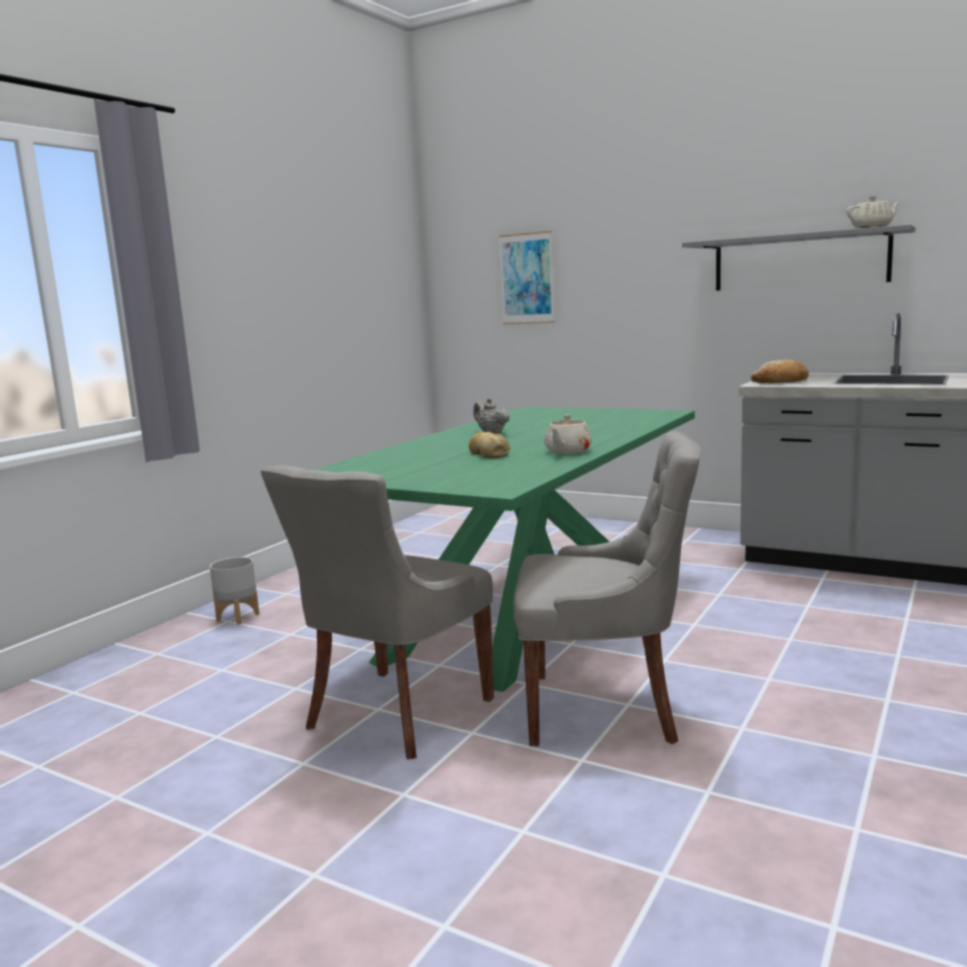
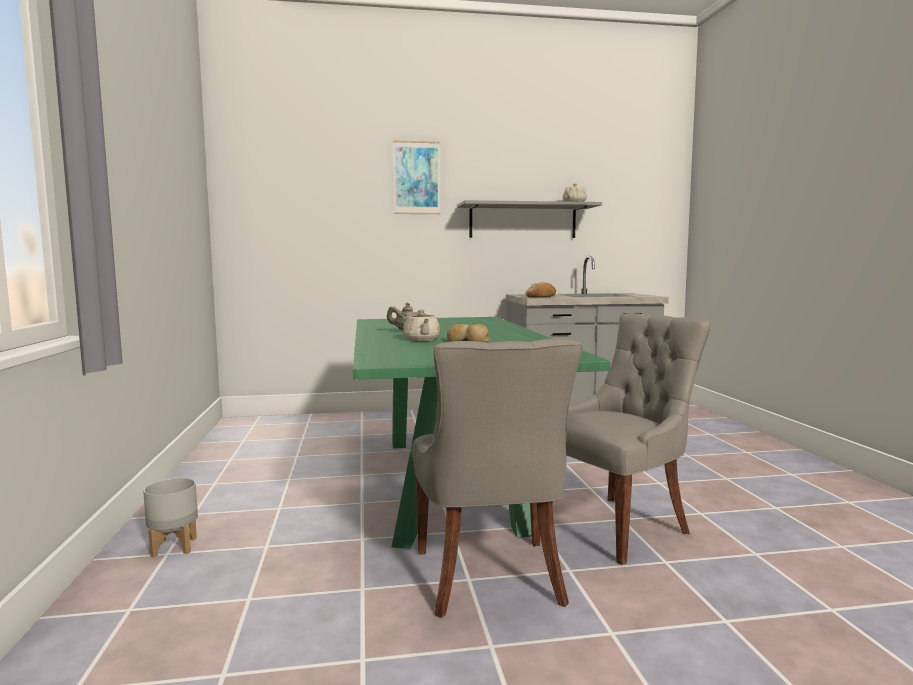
camera: 40 degrees left, 5 degrees down
(527, 278) = (317, 220): picture -> picture (416, 178)
(567, 451) = (520, 337): beige teapot -> beige teapot (421, 339)

